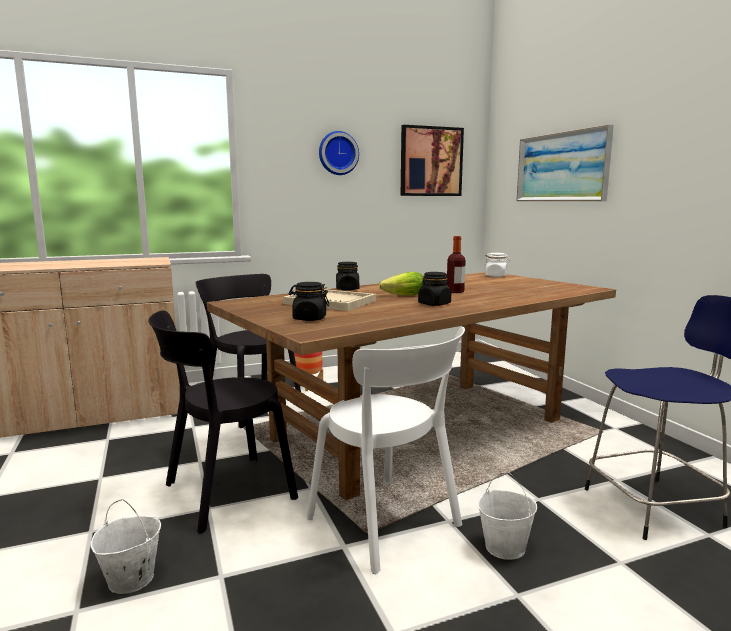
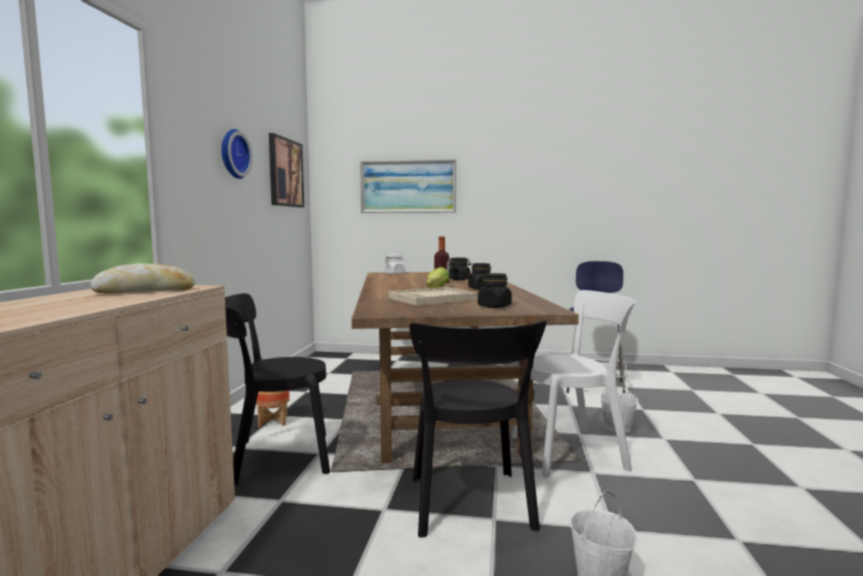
camera: 60 degrees left, 5 degrees down
(130, 262) = (145, 291): none -> bread
(347, 289) = (377, 292): black jar -> black jar (459, 279)

